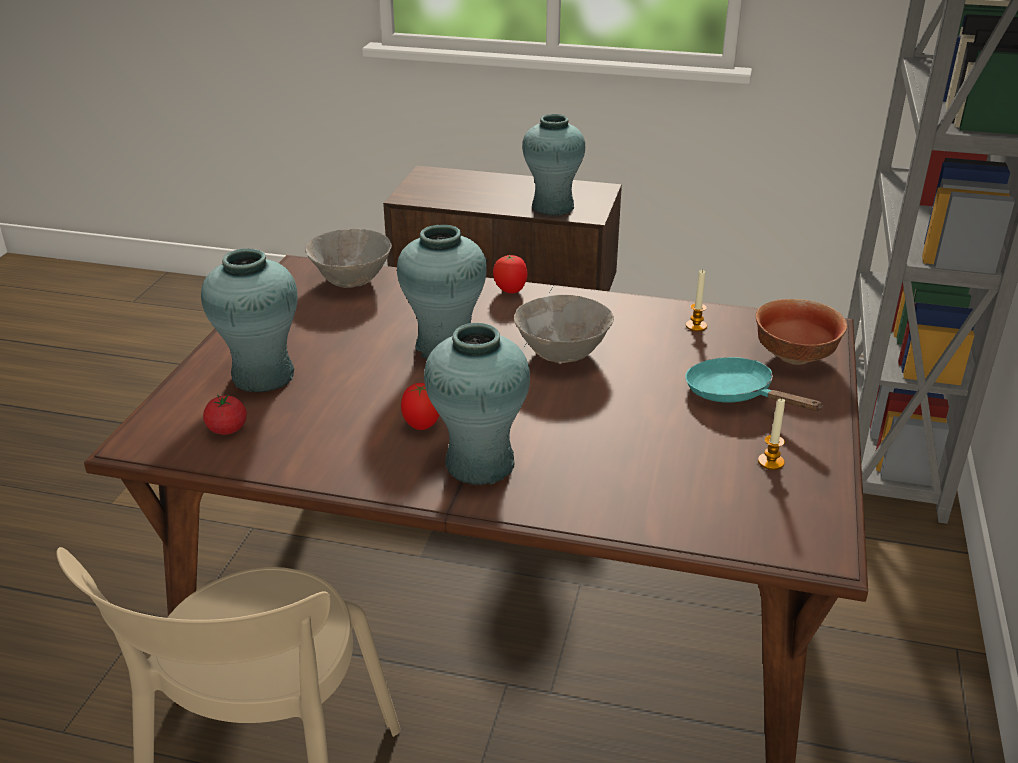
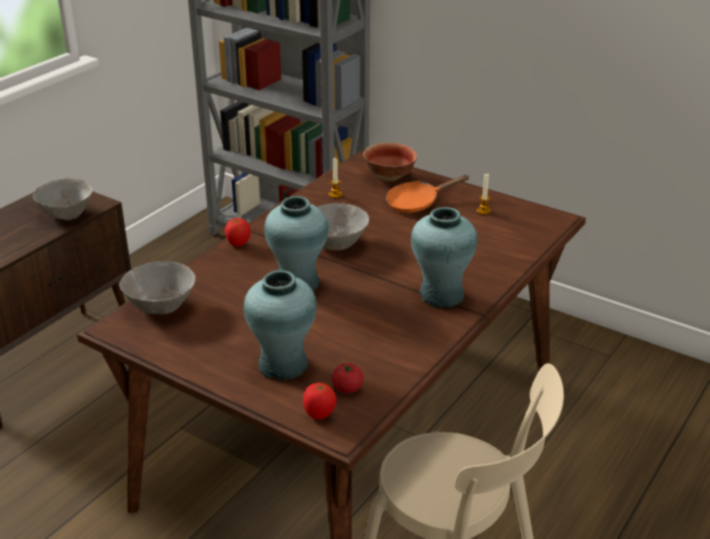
camera: 70 degrees left, 0 degrees up
(422, 426) = (389, 308): tomato -> tomato (319, 415)
(552, 207) = (67, 214): turquoise vase -> grey bowl
(736, 395) = (417, 203): turquoise frying pan -> orange frying pan

